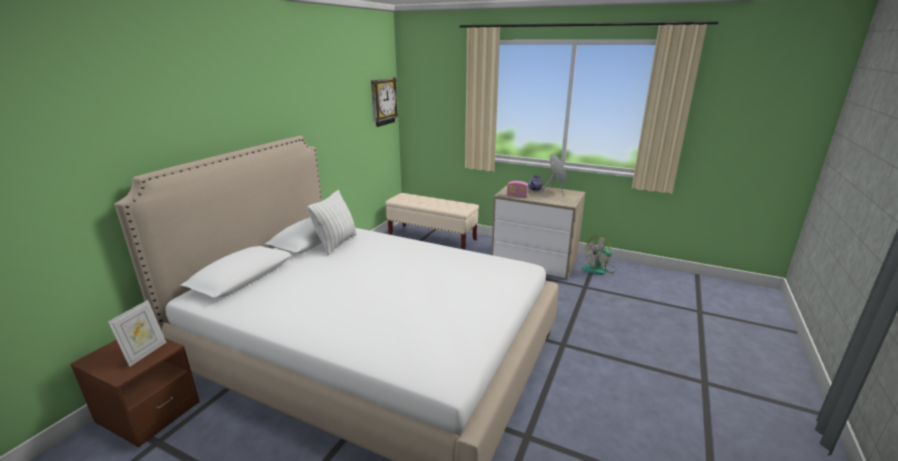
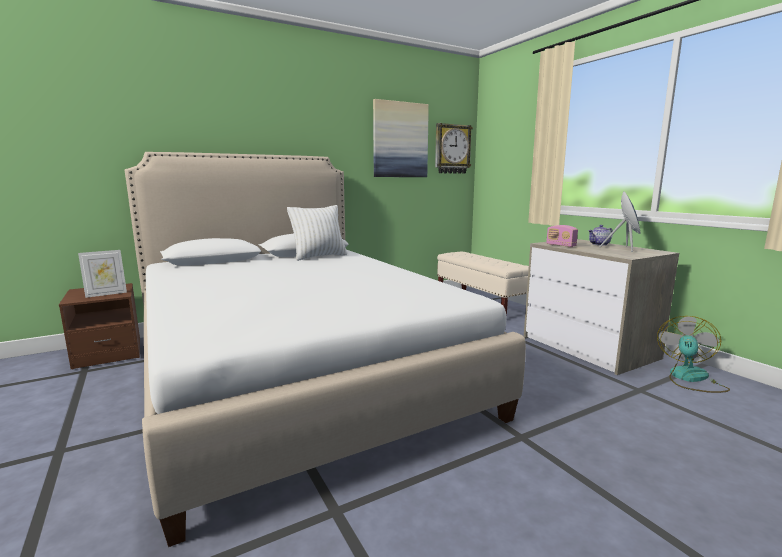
camera: 35 degrees right, 10 degrees down
(347, 102) = (400, 140): none -> picture
(599, 269) = (690, 378): fan -> fan turned 105 degrees clockwise

